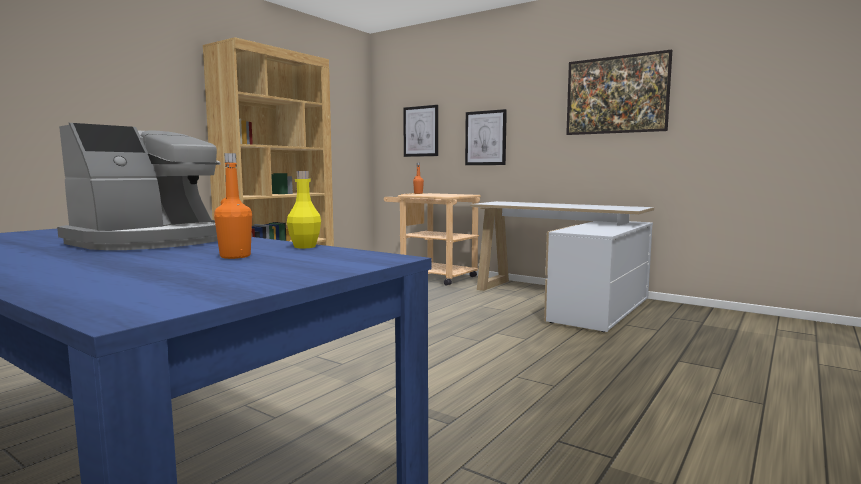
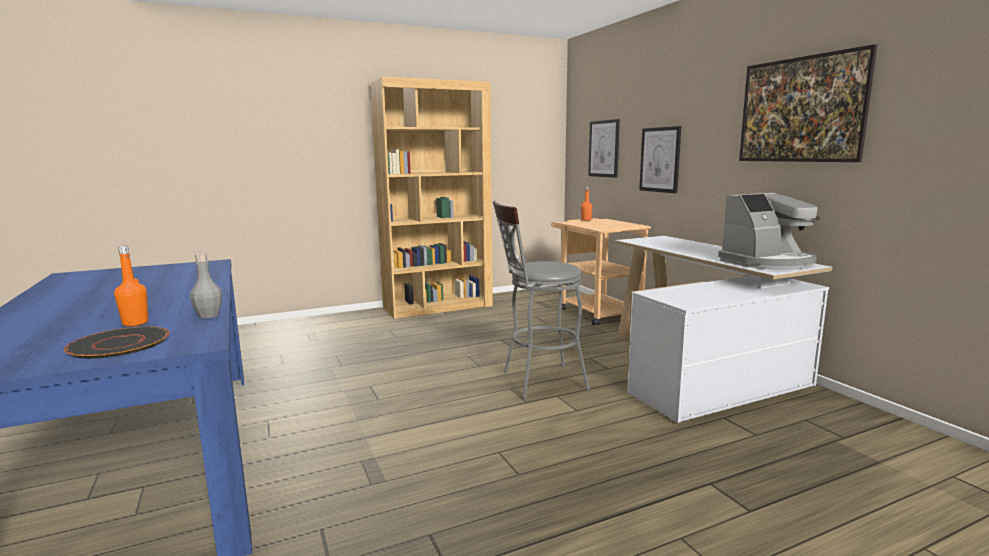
camera: 30 degrees right, 5 degrees up
(152, 241) = (160, 292): coffee machine -> coffee machine (768, 262)
(290, 266) = (119, 344): none -> black plate
(305, 246) = (208, 315): yellow bottle -> grey bottle
(465, 326) = (537, 381): none -> grey stool

